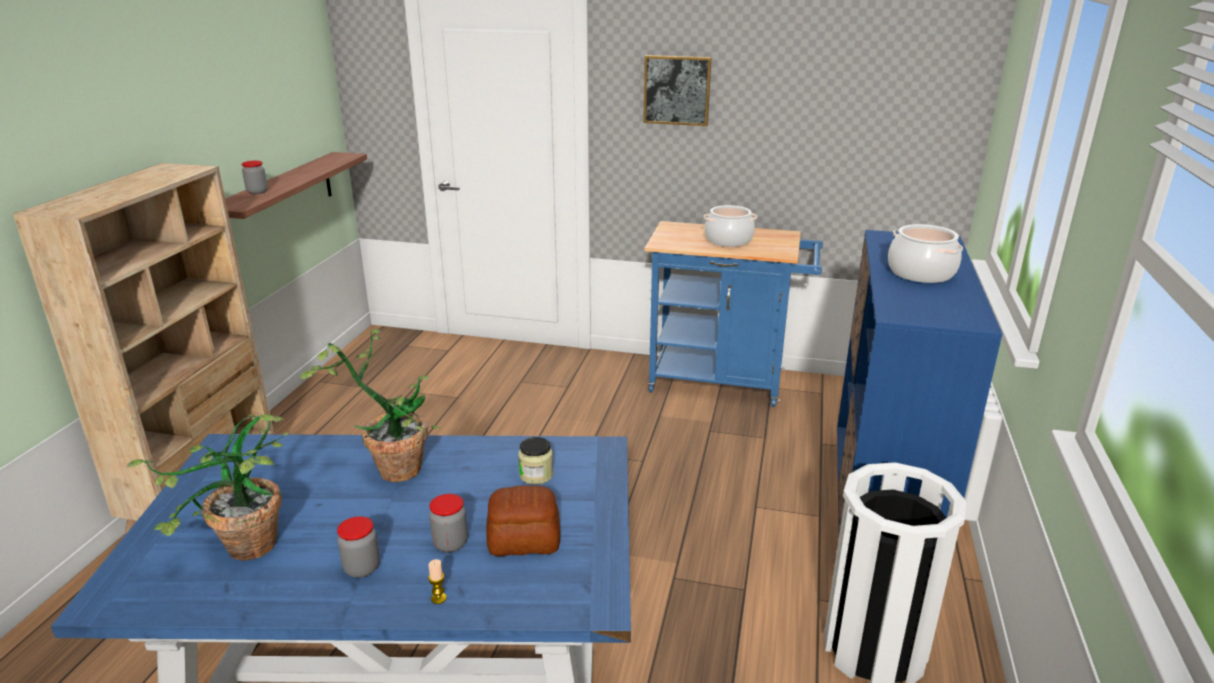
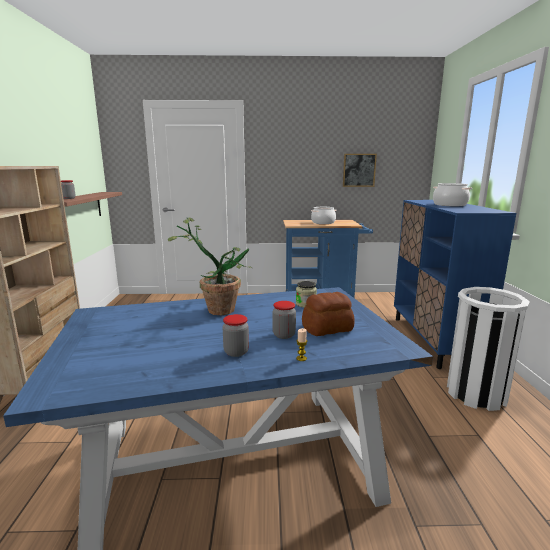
camera: 15 degrees left, 10 degrees down
(242, 554) = (143, 356): potted plant -> none
(677, 90) = (289, 152): picture -> picture (359, 170)

